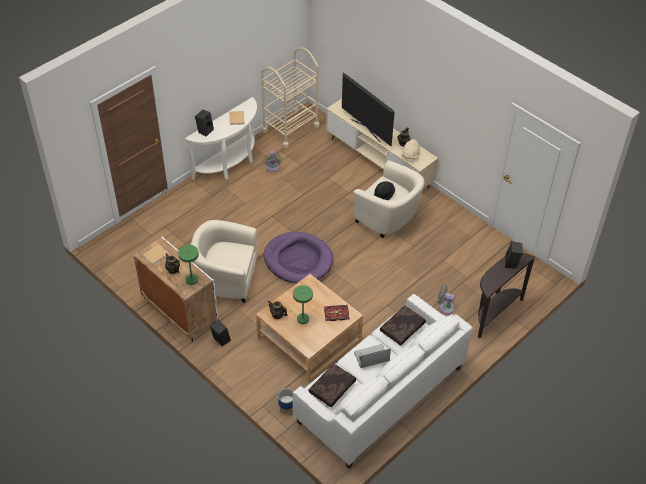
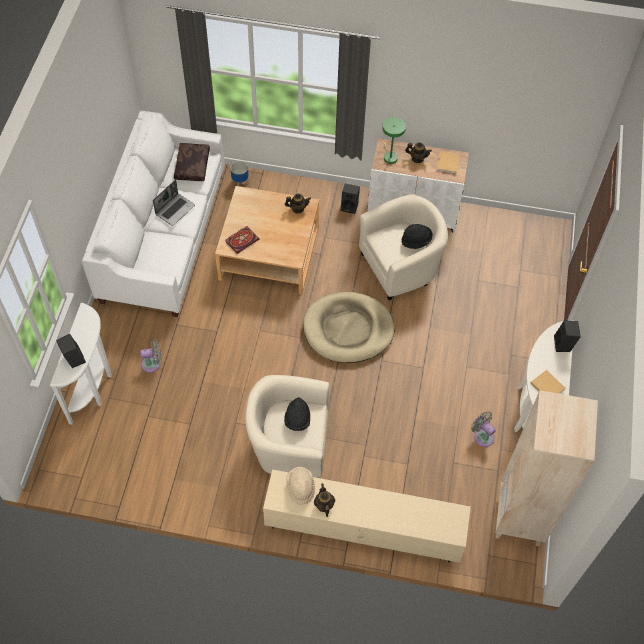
camera: 145 degrees right, 10 degrees up
(215, 252) = (416, 240): none -> black hat
(290, 128) = (520, 518): beige cart -> beige bookcase
(298, 260) = (348, 329): purple dog bed -> beige dog bed
(301, 318) = (273, 218): green table lamp -> none
(366, 130) = (388, 497): television -> none
(402, 329) = (163, 254): brown pillow -> none
(494, 313) = (94, 387): brown console table -> white console table

